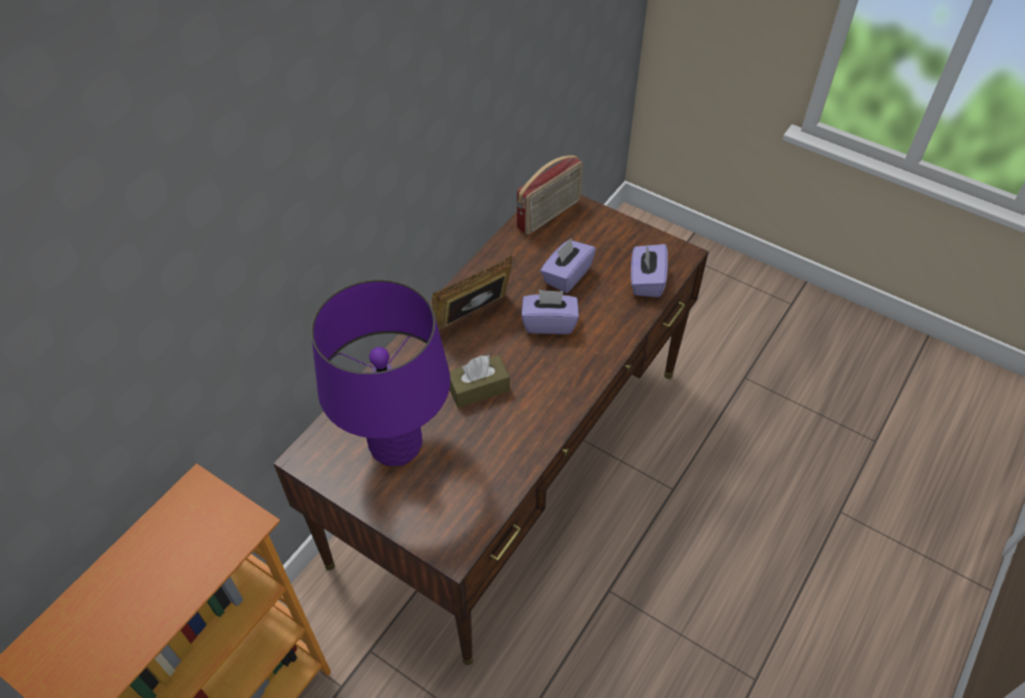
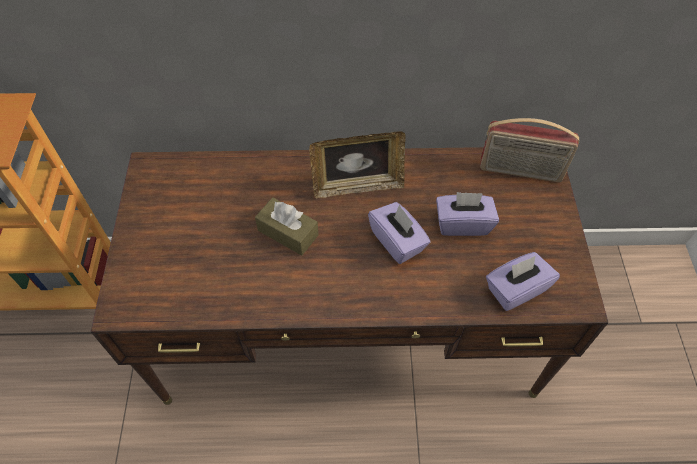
camera: 55 degrees right, 5 degrees up
(396, 445) = (193, 212): purple table lamp -> none
(473, 317) = (357, 186): picture frame -> picture frame turned 150 degrees clockwise

